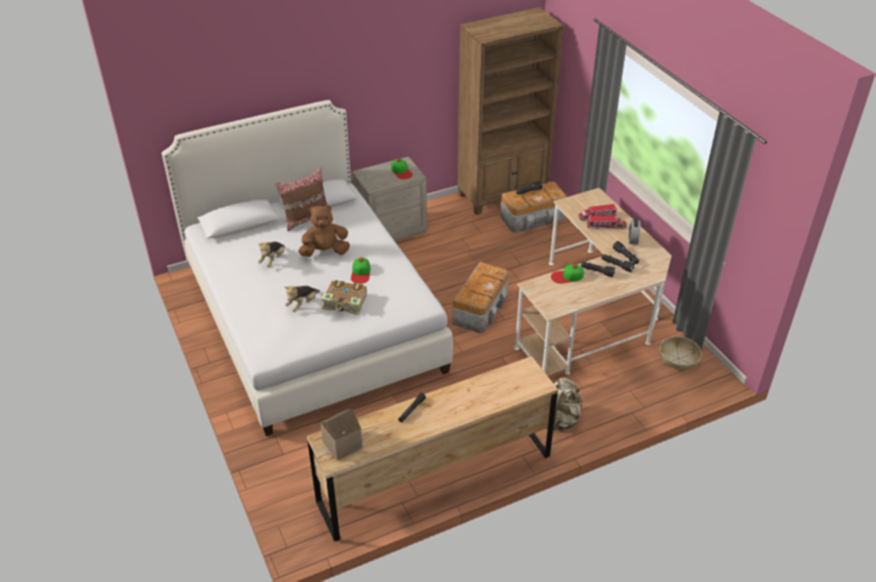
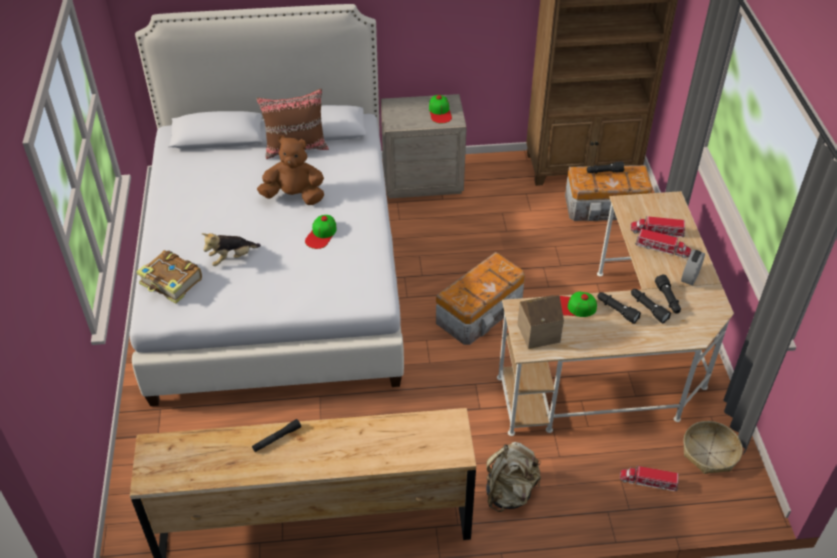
camera: 20 degrees right, 5 degrees up
(273, 260) = (229, 192): plush toy -> none
(341, 443) = (170, 457): toy house -> toy house (537, 331)
(345, 303) = (282, 269): book -> book (171, 283)
(648, 387) = (648, 482): none -> toy truck

